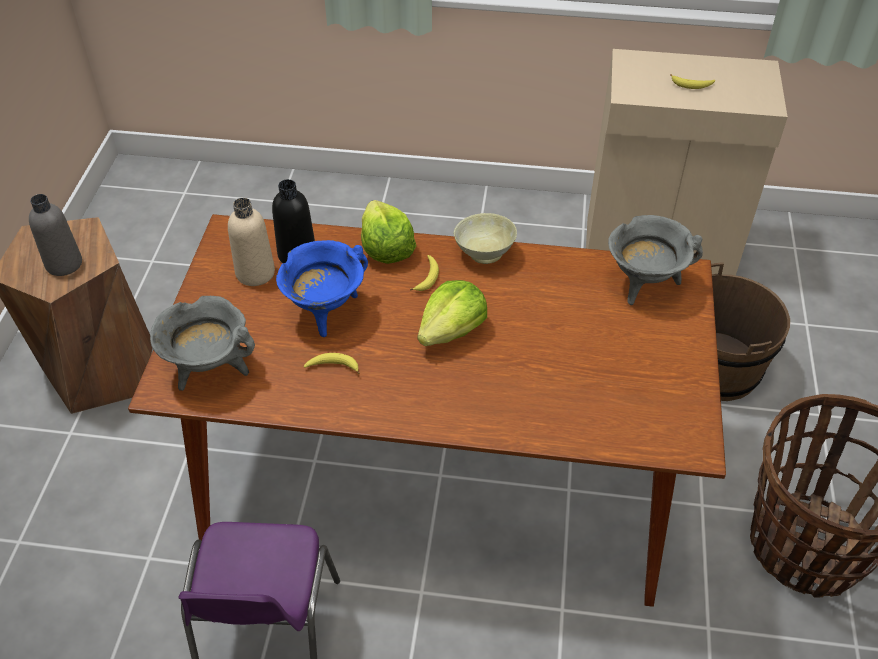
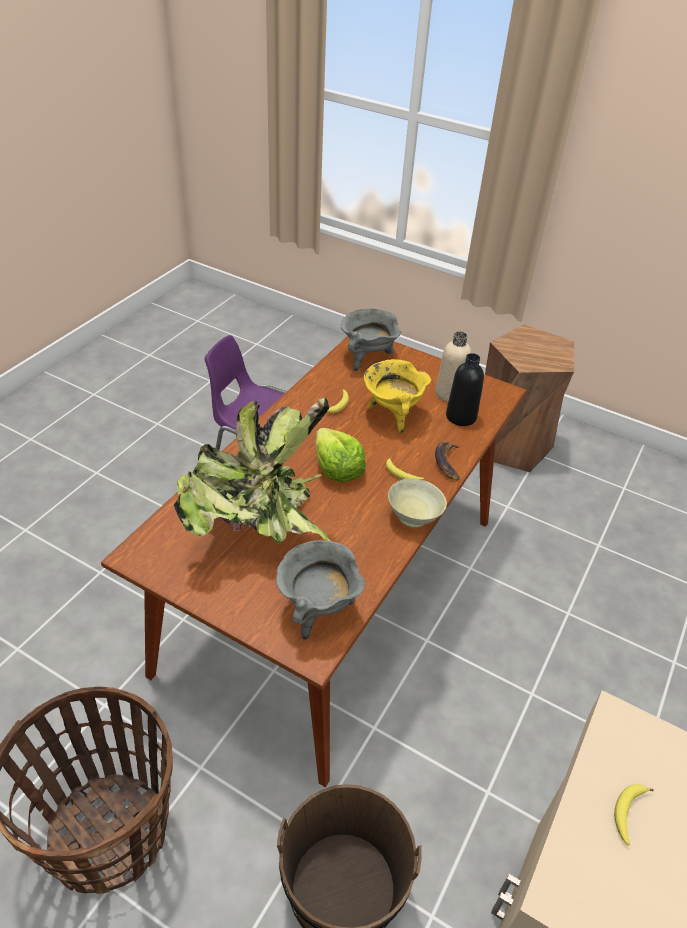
camera: 110 degrees right, 5 degrees down
(64, 264) = (526, 351): grey bottle -> none
(325, 311) = (392, 415): blue cooking pot -> yellow cooking pot
(386, 248) = (447, 462): lettuce -> banana
(585, 361) = (259, 530): none -> potted plant

